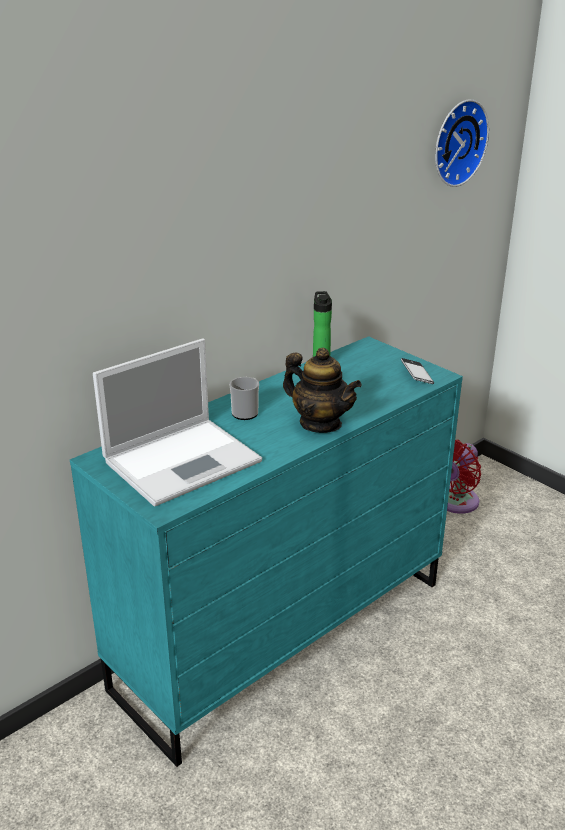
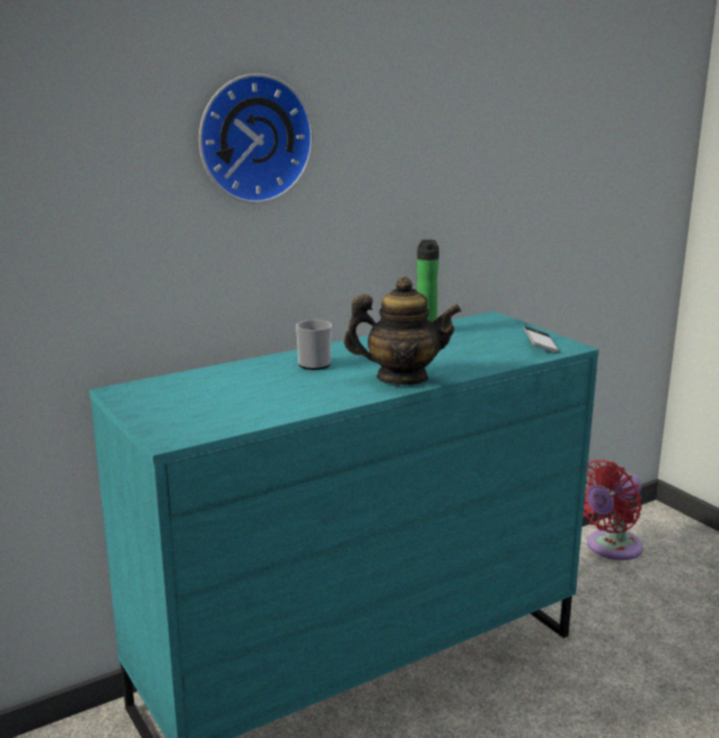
camera: 10 degrees right, 10 degrees down
(184, 460) = (221, 398): laptop -> none
(320, 423) = (401, 378): teapot -> teapot turned 45 degrees counterclockwise
(456, 142) = (612, 93): wall clock -> wall clock (253, 138)

